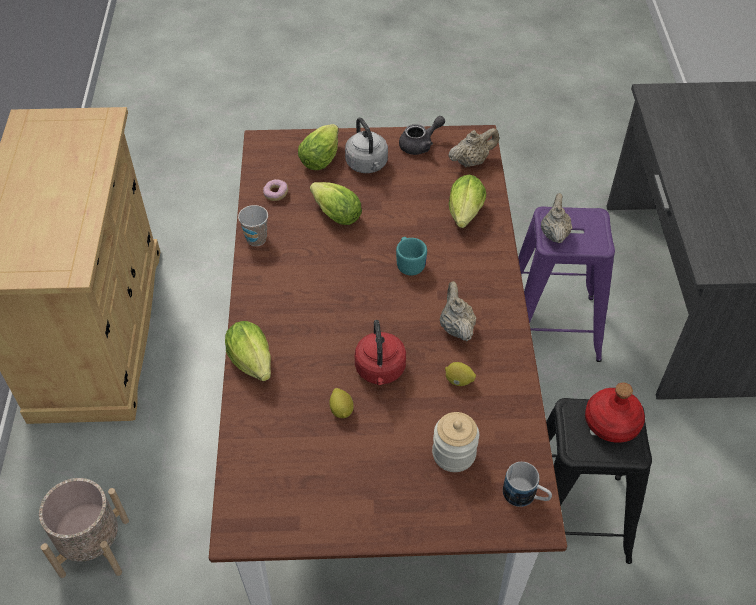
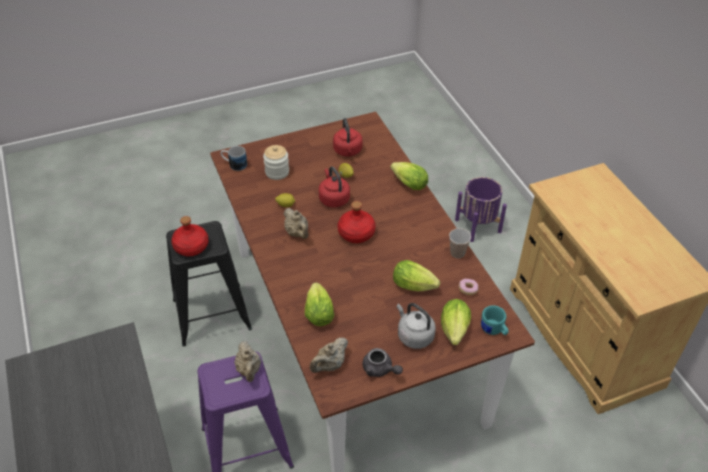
camera: 160 degrees right, 5 degrees down
(94, 548) = (478, 225): beige planter -> purple planter
(314, 463) = (348, 151): none -> red kettle
(373, 303) = (356, 233): none -> red bottle
(409, 263) = (344, 265): turquoise mug -> turquoise mug (494, 330)
(420, 145) = (380, 369): grey teapot -> grey teapot turned 90 degrees counterclockwise

